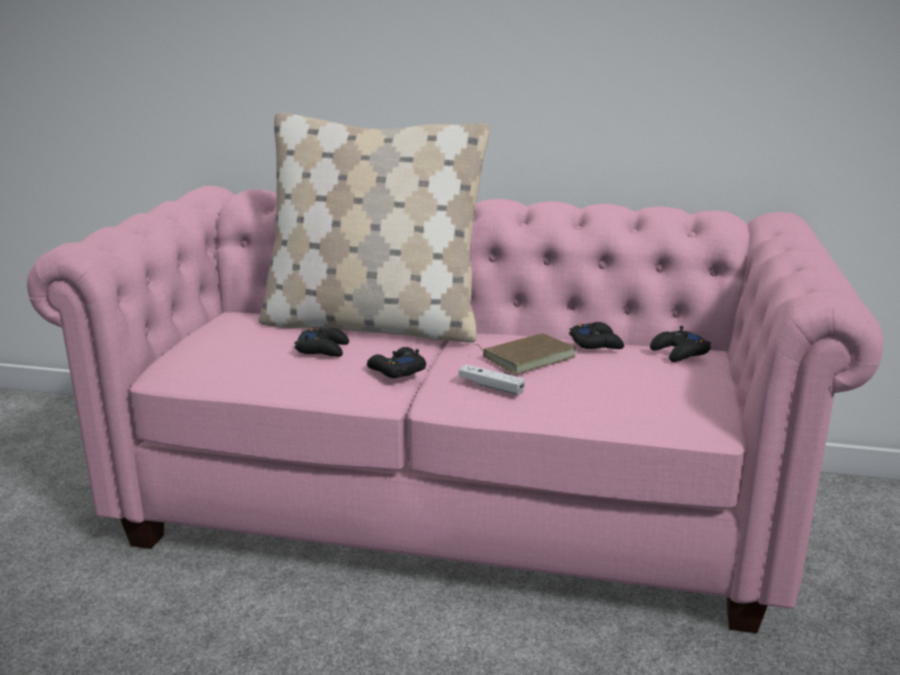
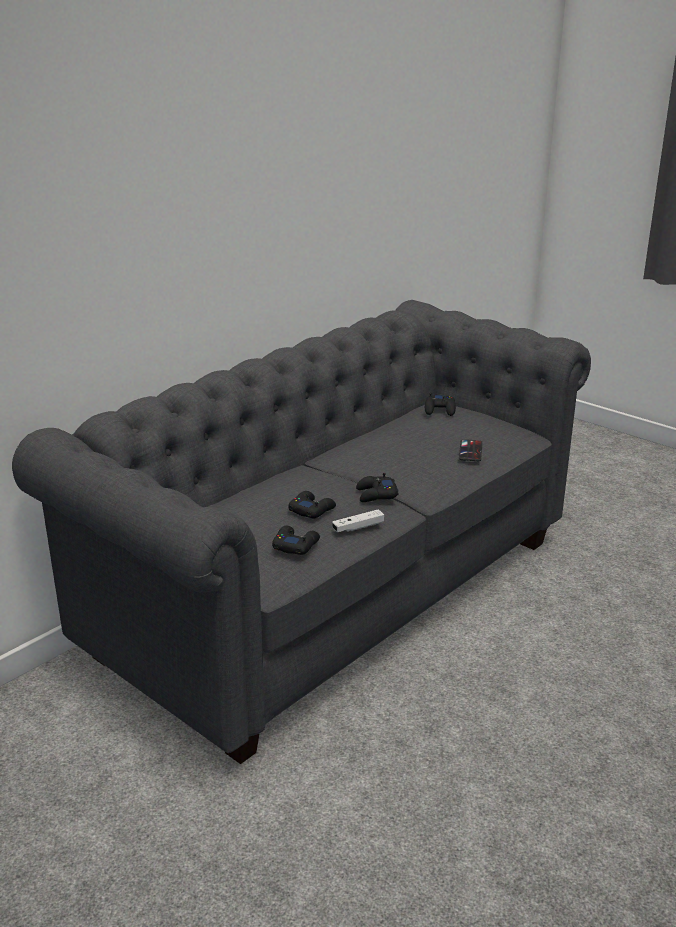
camera: 60 degrees left, 5 degrees up
(373, 325) = (274, 483): beige pillow -> none
(450, 509) = (338, 596): pink sofa -> grey sofa
(491, 387) = (433, 473): white game controller -> white game controller (358, 527)
(527, 357) = (402, 449): brown book -> none
(584, 393) = (470, 451): none -> phone
(596, 343) = (402, 425): black game controller -> black game controller (295, 545)

